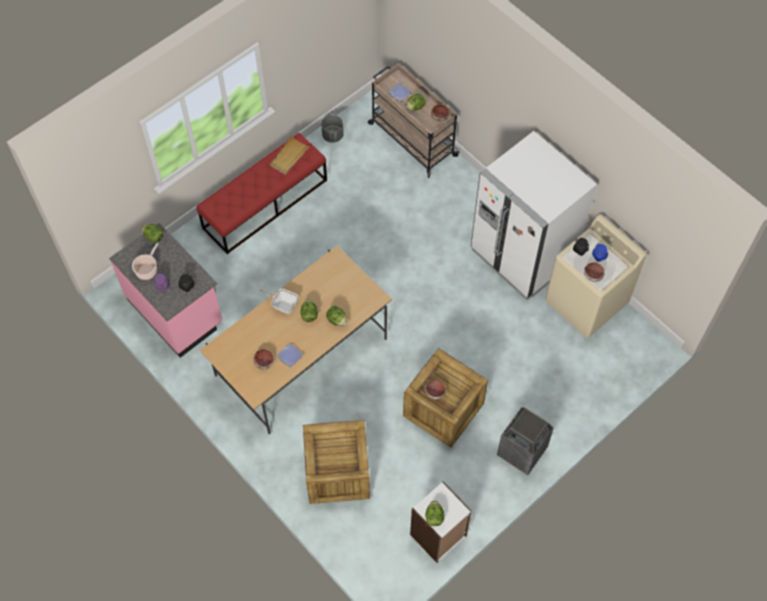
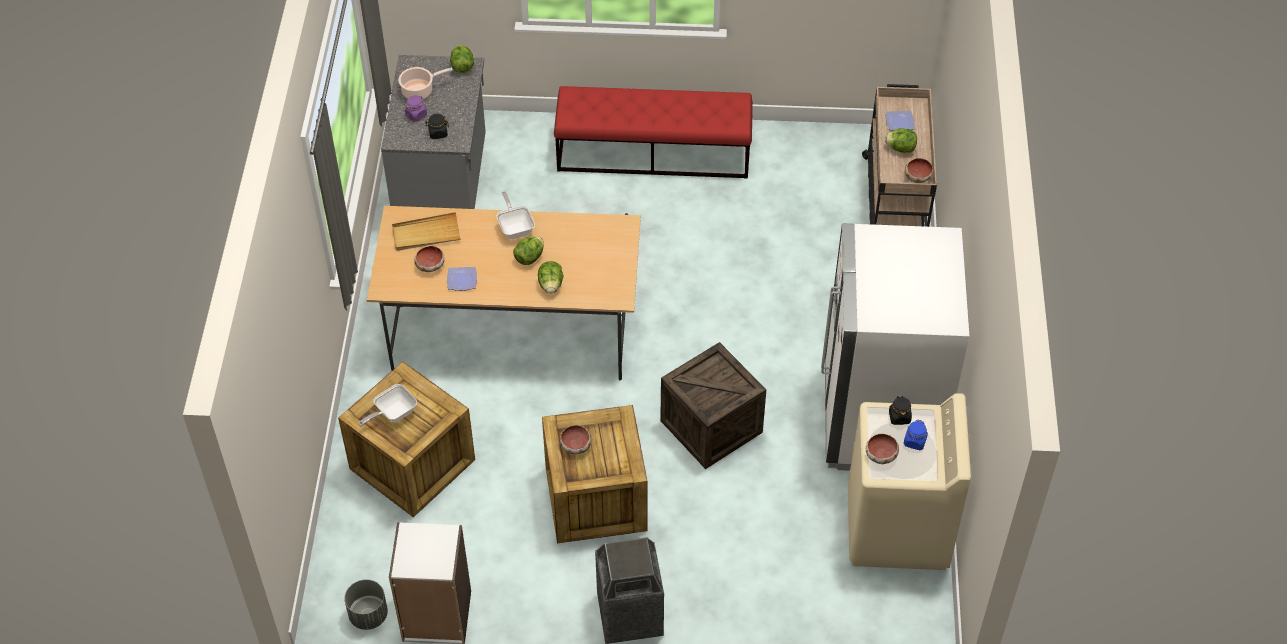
camera: 45 degrees right, 10 degrees down
(176, 311) = (443, 185): pink counter -> grey counter
(289, 157) = (710, 108): beige tray -> beige tray (426, 234)
(329, 456) = (392, 414): none -> frying pan
(333, 135) = (808, 140): grey planter -> grey planter (369, 615)
(434, 517) = (408, 550): lettuce -> none
(454, 326) = (711, 426): none -> crate

